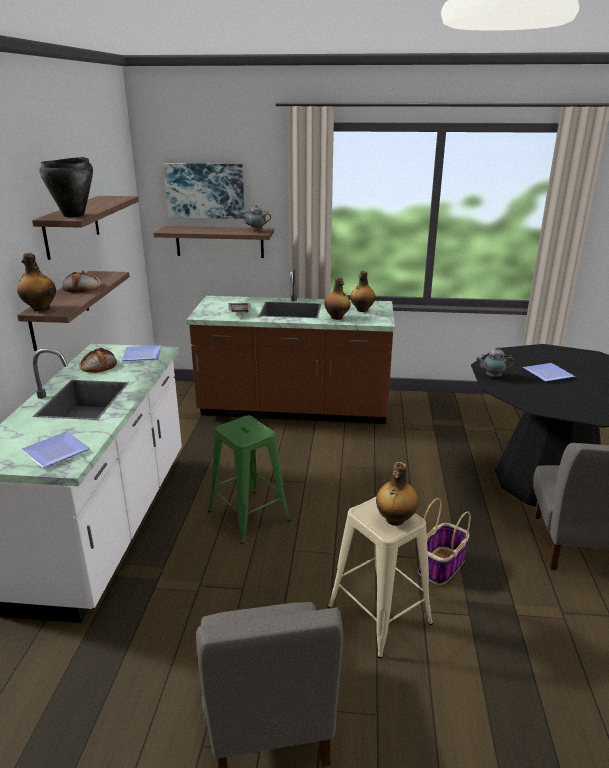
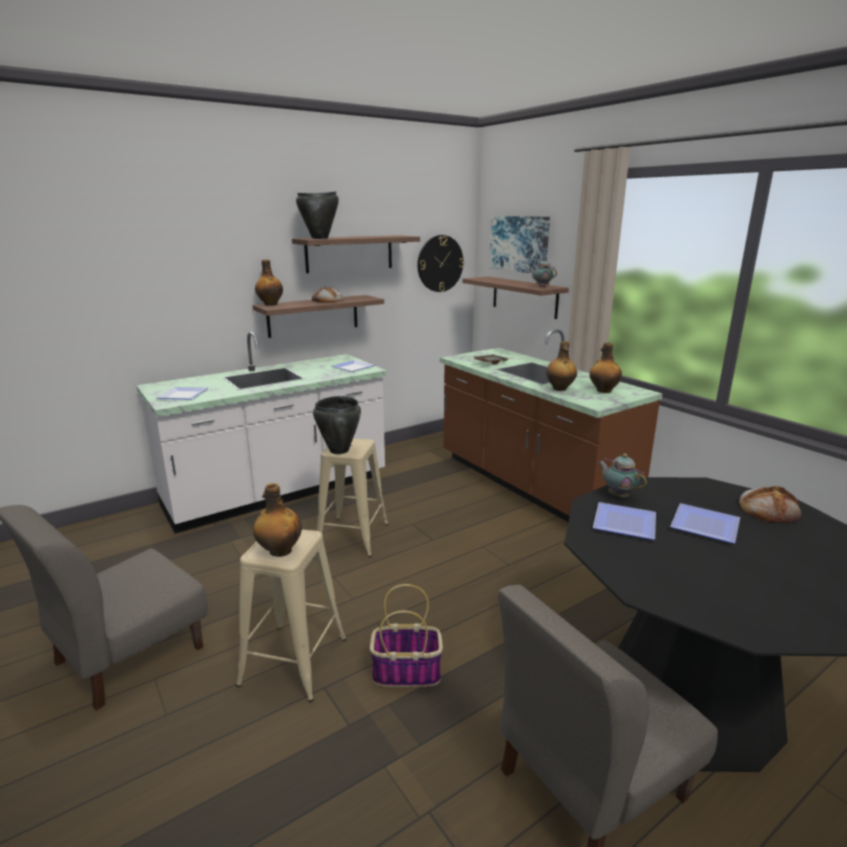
camera: 50 degrees right, 5 degrees down
(98, 365) = (317, 365): bread -> bread (769, 510)
(123, 220) = (440, 263): none -> wall clock
(246, 436) = (338, 450): none -> black cooking pot
(249, 515) = (353, 536): green stool -> beige stool
(526, 389) = (626, 523): none -> plate

